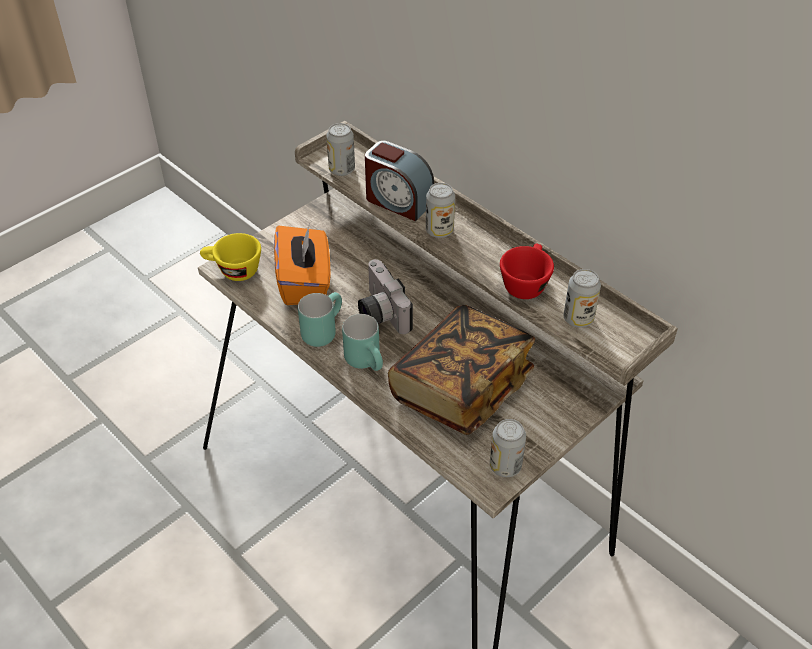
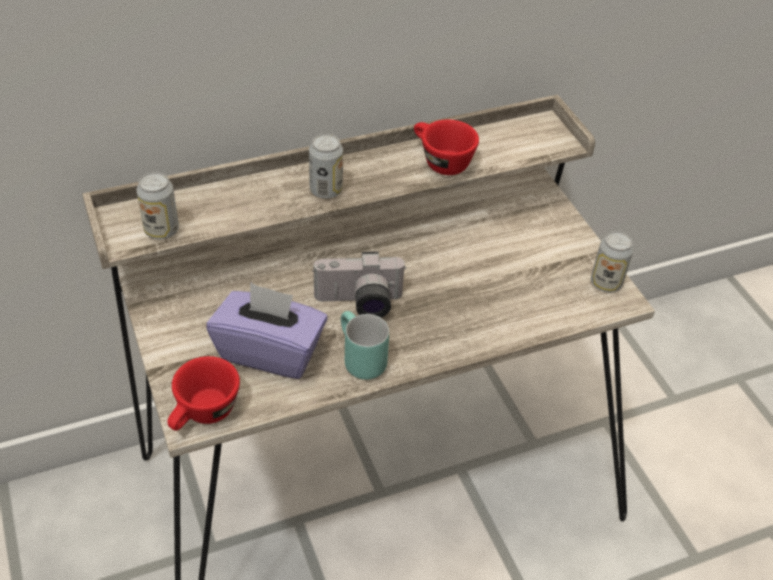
camera: 70 degrees left, 0 degrees up
(233, 271) = (203, 414): yellow cup -> red cup
(305, 282) = (270, 351): orange tissue box -> purple tissue box
(368, 362) = (427, 336): turquoise mug -> none
(397, 201) = (254, 204): alarm clock -> none
(461, 388) = (497, 279): book -> none
(578, 319) = (505, 147): can -> none

